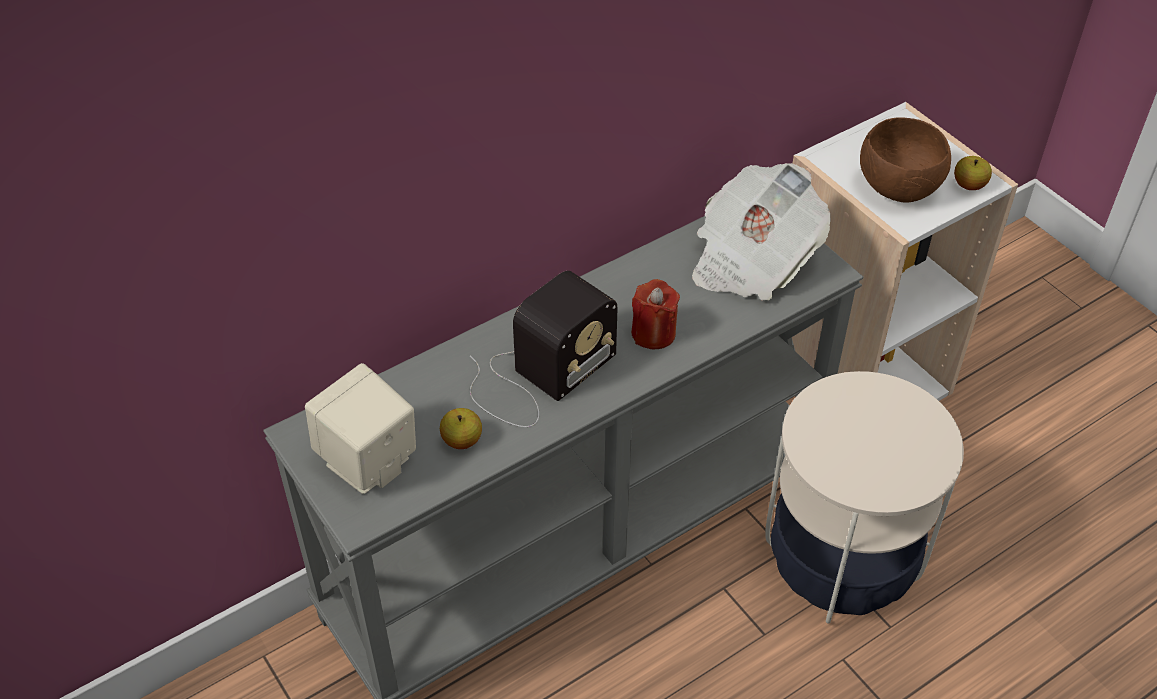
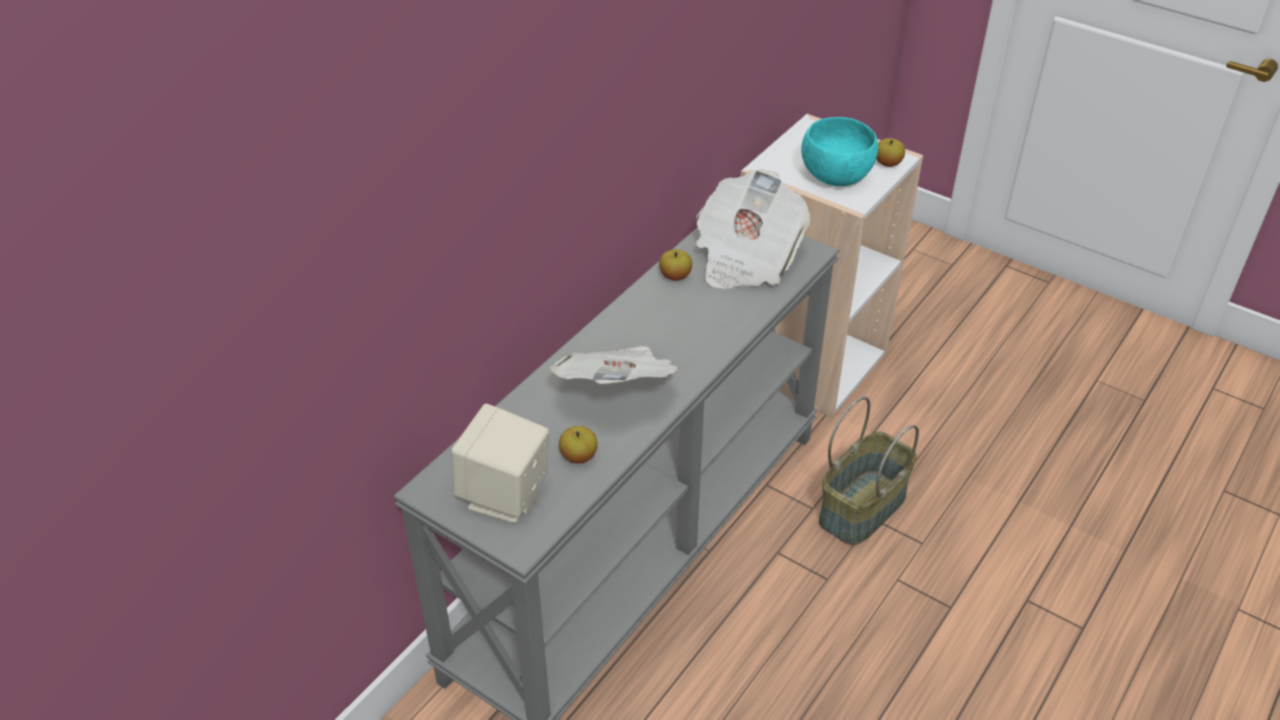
camera: 20 degrees left, 5 degrees down
(538, 377) = (617, 389): radio -> newspaper
(653, 333) = (696, 332): red candle -> none
(663, 262) = (675, 276): none -> apple
(840, 564) = (861, 506): beige side table -> basket
(897, 188) = (835, 177): brown bowl -> turquoise bowl

